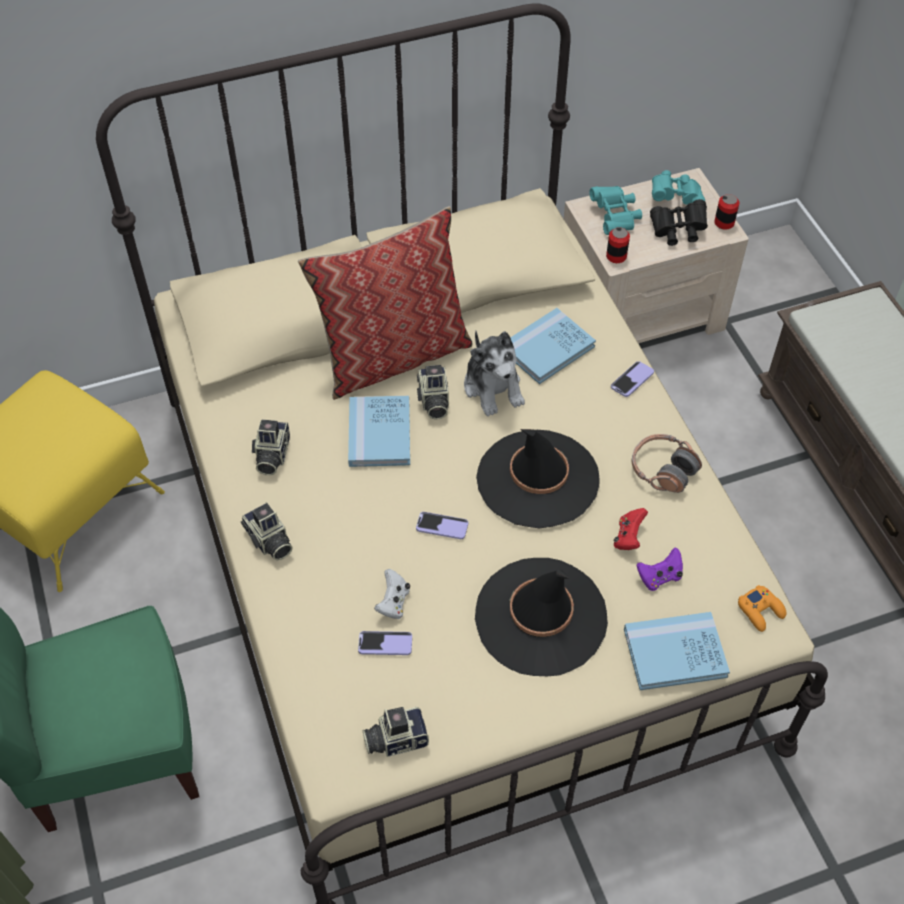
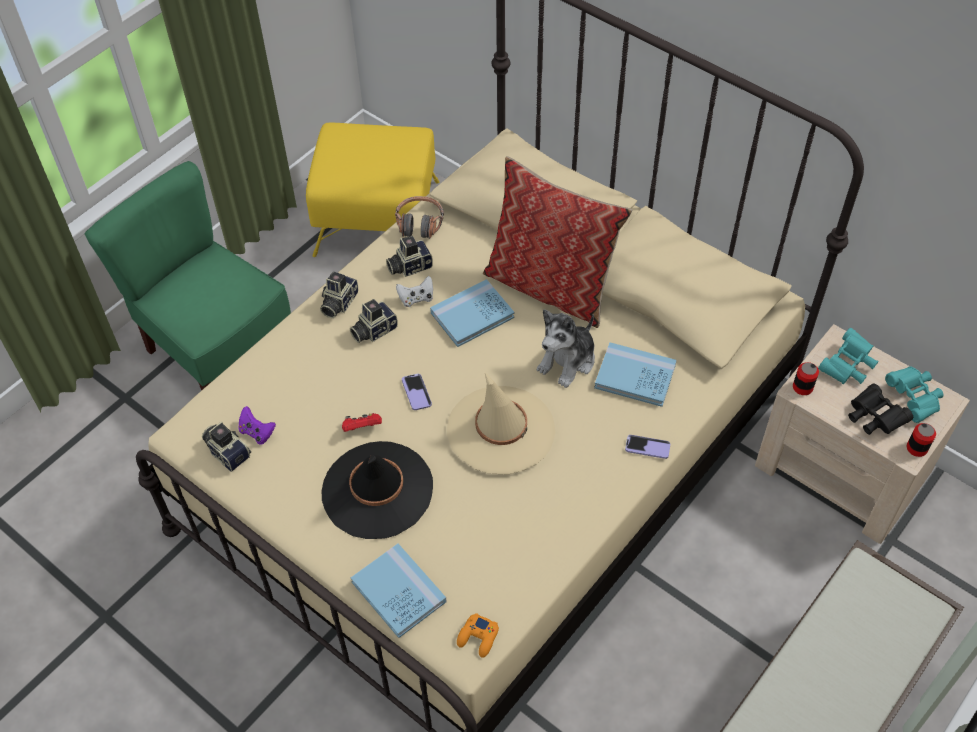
camera: 60 degrees right, 0 degrees up
(385, 644) = (297, 409): phone -> none
(393, 602) = (333, 396): white game controller -> white game controller (416, 298)
(433, 401) = (526, 331): camera -> camera (373, 330)
(537, 479) = (501, 430): black hat -> beige hat
(628, 537) = (487, 514): red game controller -> red game controller (362, 428)
(659, 577) = (464, 552): purple game controller -> purple game controller (257, 432)
(663, 470) = (570, 509): headphones -> headphones (419, 224)

